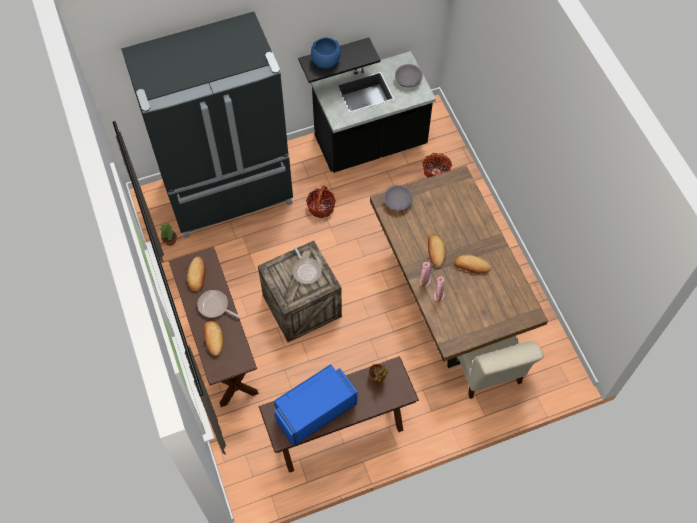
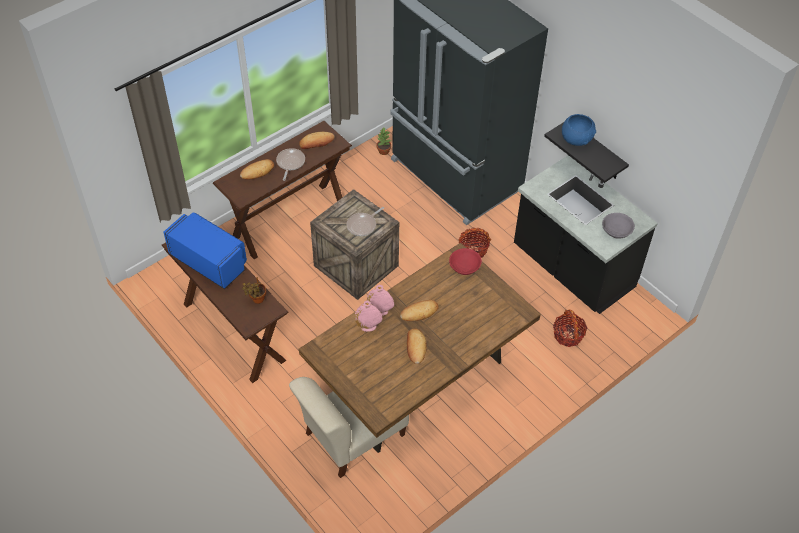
camera: 70 degrees right, 10 degrees down
(398, 202) = (464, 266): grey bowl -> red bowl

